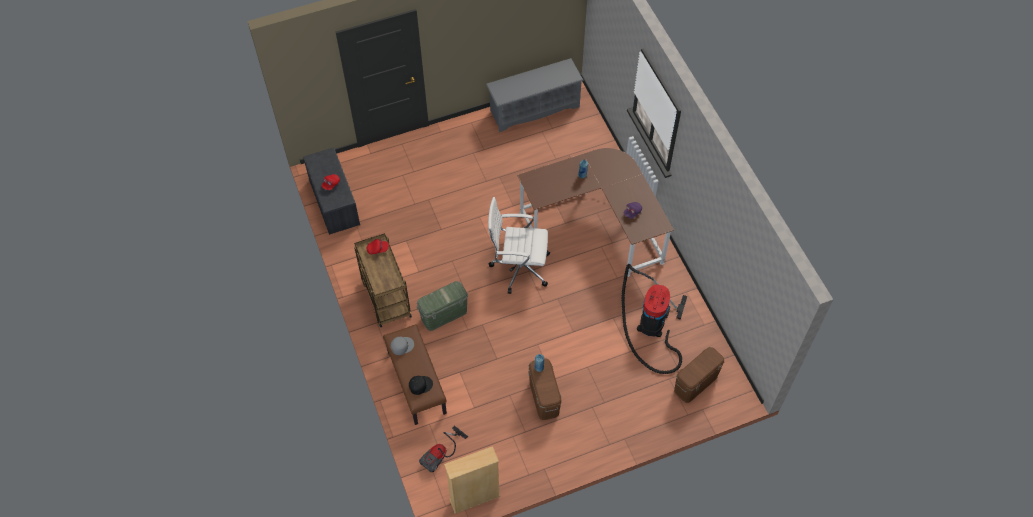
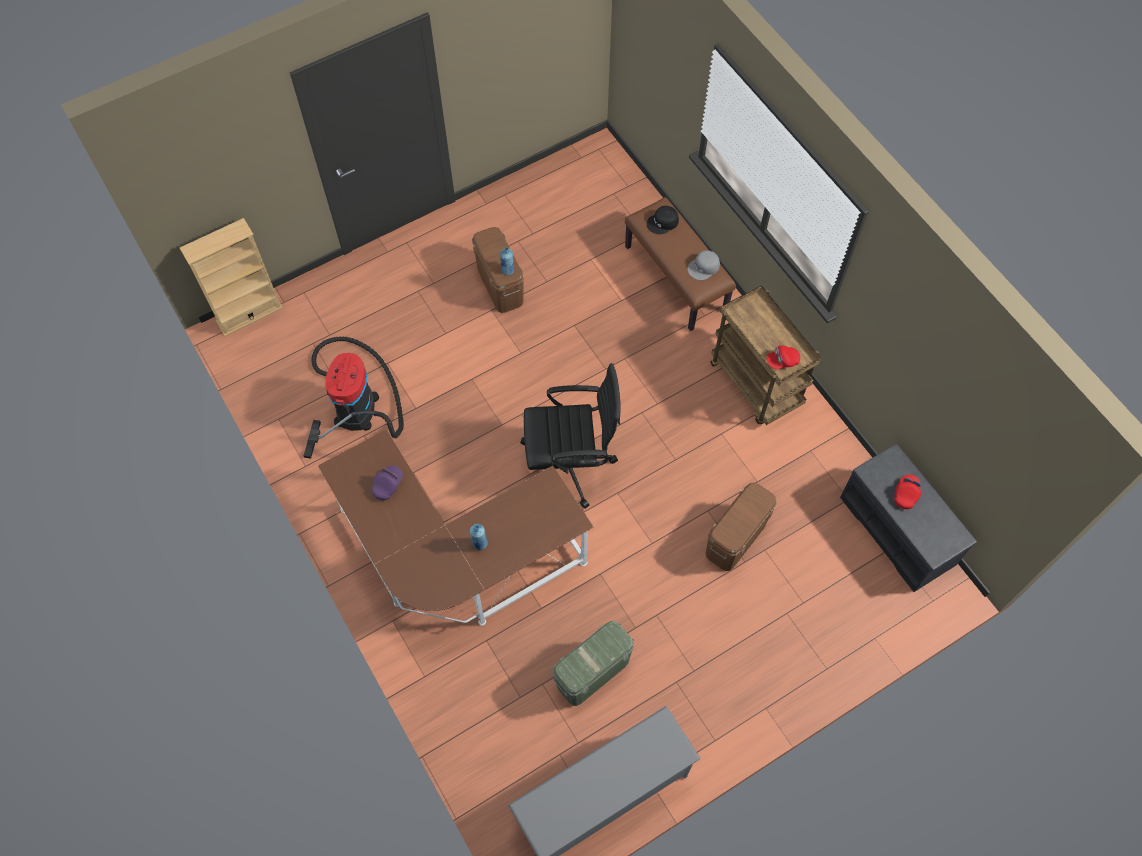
camera: 170 degrees right, 5 degrees up
(441, 455) = (618, 200): vacuum cleaner -> none
(444, 314) = (664, 374): green storage box -> green storage box (592, 673)
(474, 498) = (565, 161): beige bookcase -> beige bookcase (249, 314)
(518, 267) = (569, 465): white office chair -> black office chair
(695, 383) = (292, 334): brown storage box -> brown storage box (736, 538)

